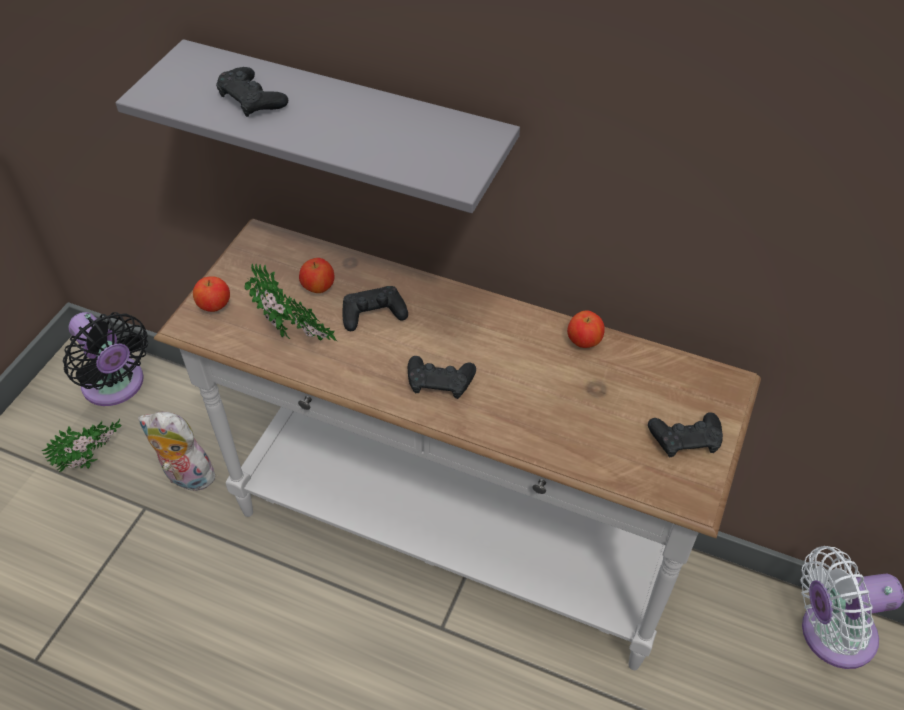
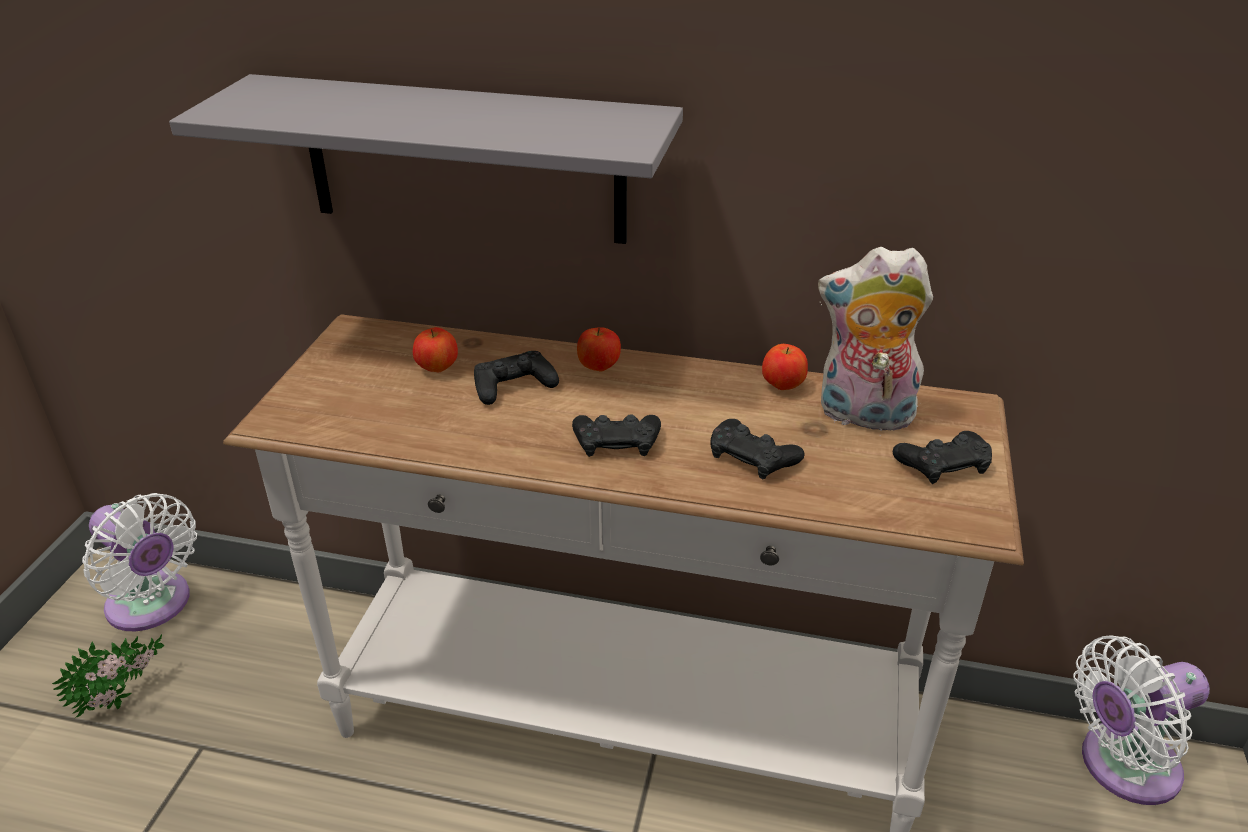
camera: 10 degrees left, 15 degrees down
(116, 386) = (153, 606): black fan -> white fan
(186, 477) = (256, 700): plush toy -> plush toy (862, 416)
(214, 306) = (303, 399): apple -> apple (598, 368)
(252, 99) = (347, 108): black game controller -> black game controller (752, 457)
(295, 339) = (417, 420): potted plant -> none

